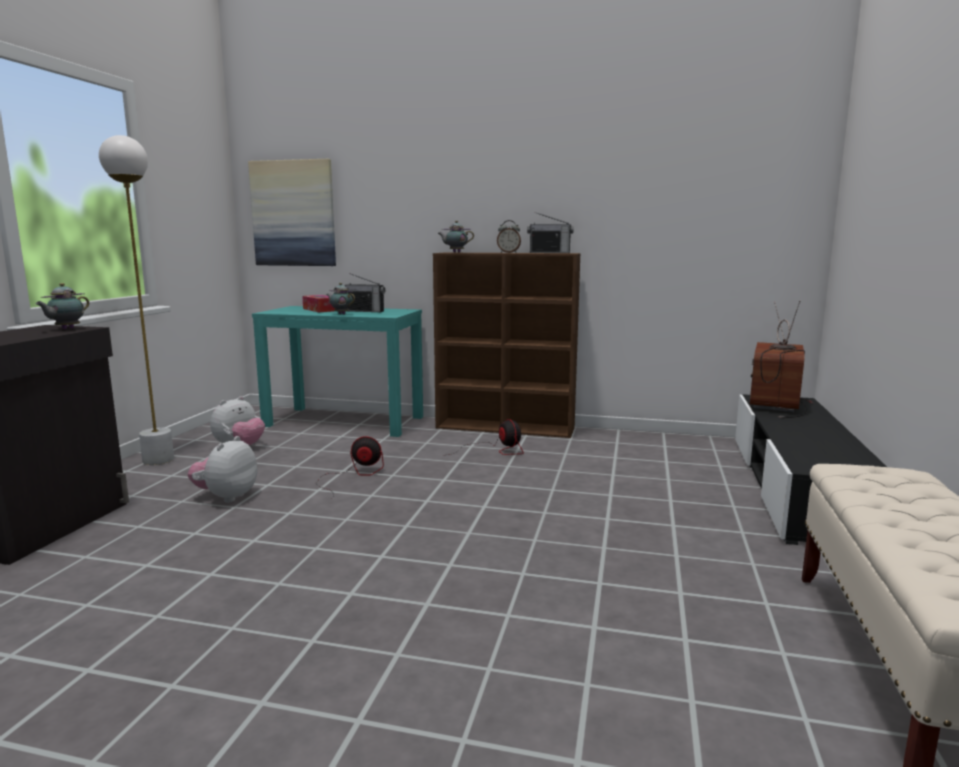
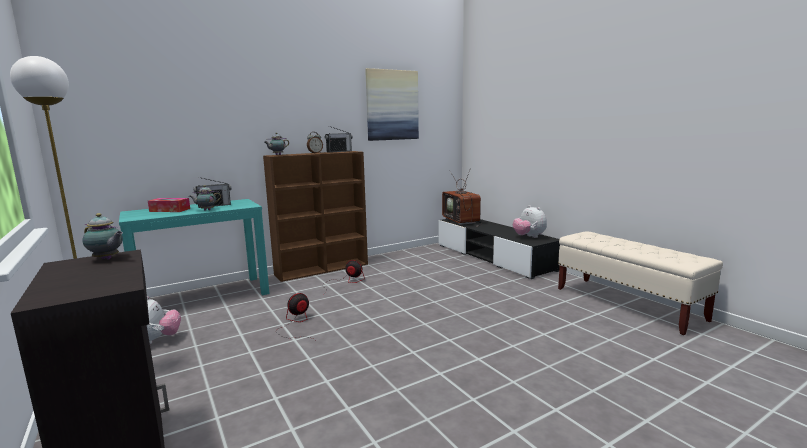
camera: 45 degrees left, 0 degrees up
(66, 329) = (107, 259): teapot -> teapot turned 45 degrees counterclockwise
(226, 497) = (239, 371): plush toy -> plush toy (529, 237)
(293, 213) = (115, 129): picture -> picture (392, 105)

